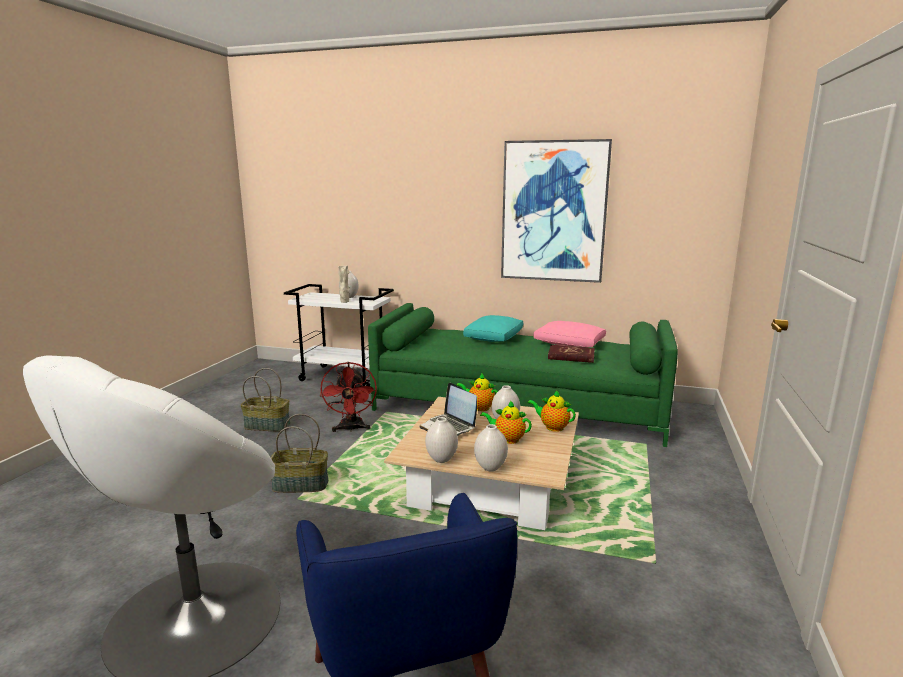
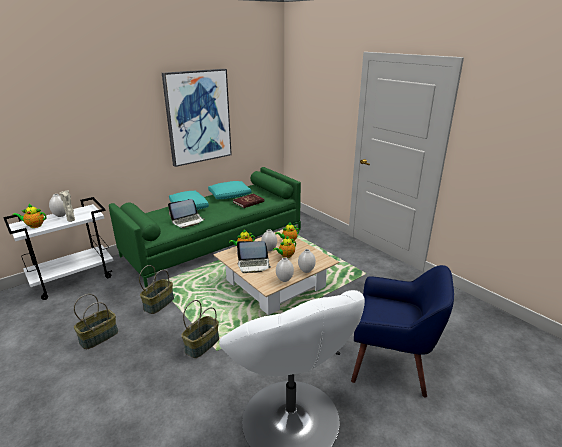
camera: 55 degrees left, 10 degrees up
(317, 297) = (34, 226): none -> teapot
(351, 429) = (158, 303): red fan -> basket
(457, 347) = (188, 221): none -> laptop
(570, 343) = (230, 195): pink pillow -> turquoise pillow

